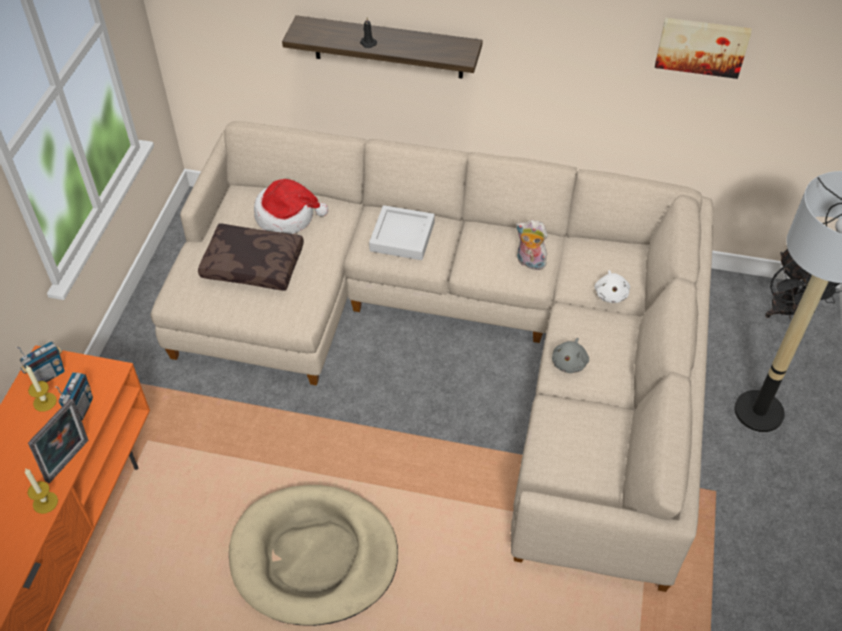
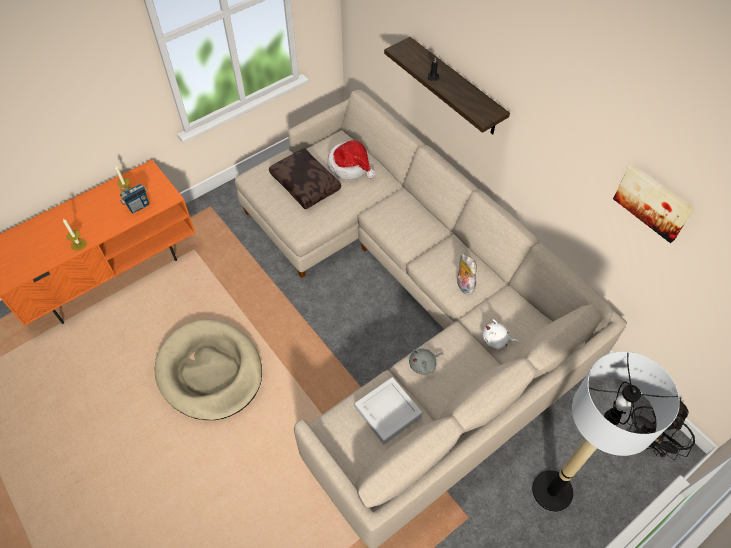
camera: 40 degrees right, 5 degrees up
(48, 375) = (142, 179): radio -> none
(70, 462) = (107, 231): picture frame -> none
(402, 237) = (402, 219): grey tray -> grey tray (388, 412)
(611, 294) = (496, 340): white plush toy -> white plush toy turned 60 degrees clockwise

